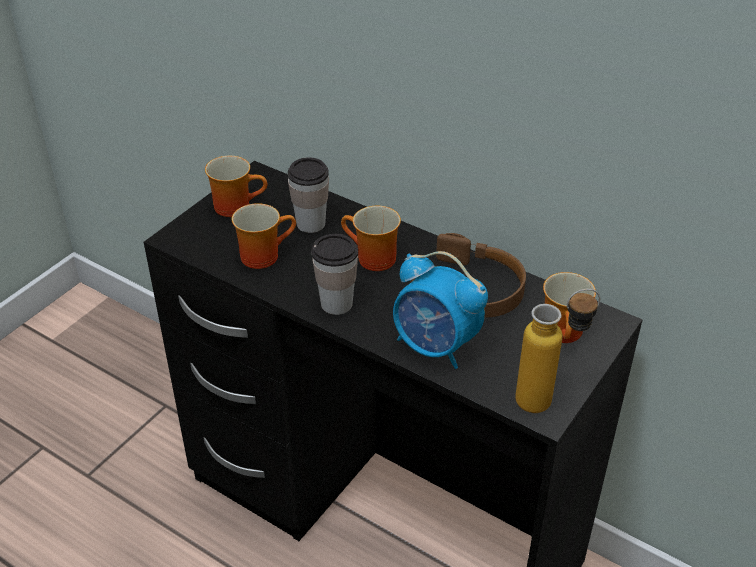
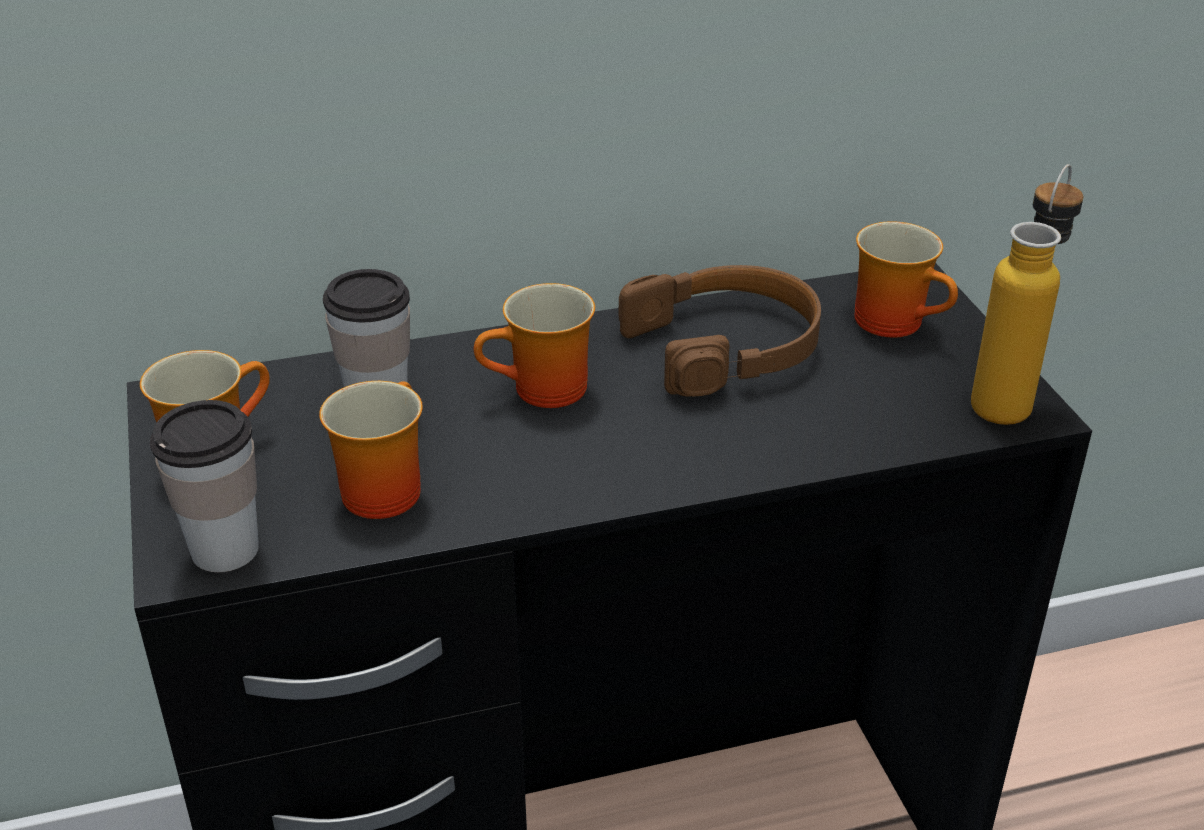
camera: 50 degrees left, 5 degrees down
(336, 303) = (600, 473): cup -> cup (224, 550)
(435, 347) = (805, 432): alarm clock -> none

